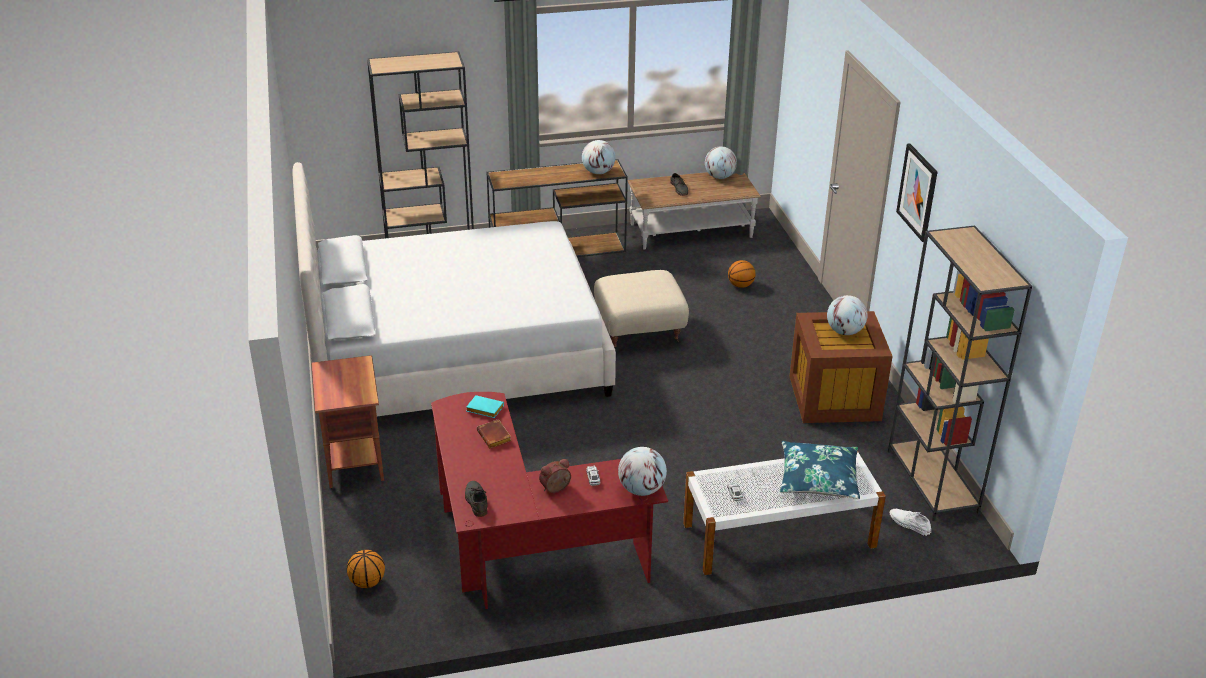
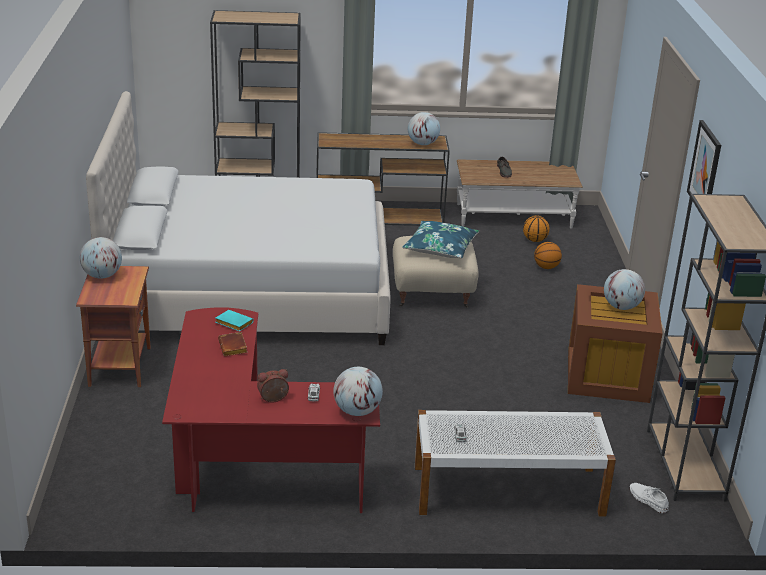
camera: 10 degrees right, 5 degrees down
(367, 582) = (89, 471): basketball -> basketball (534, 240)
(476, 500) = (192, 398): grey shoe -> none
(719, 177) = (547, 166): globe -> globe (102, 276)
(818, 478) = (550, 434): blue pillow -> blue pillow (440, 248)

